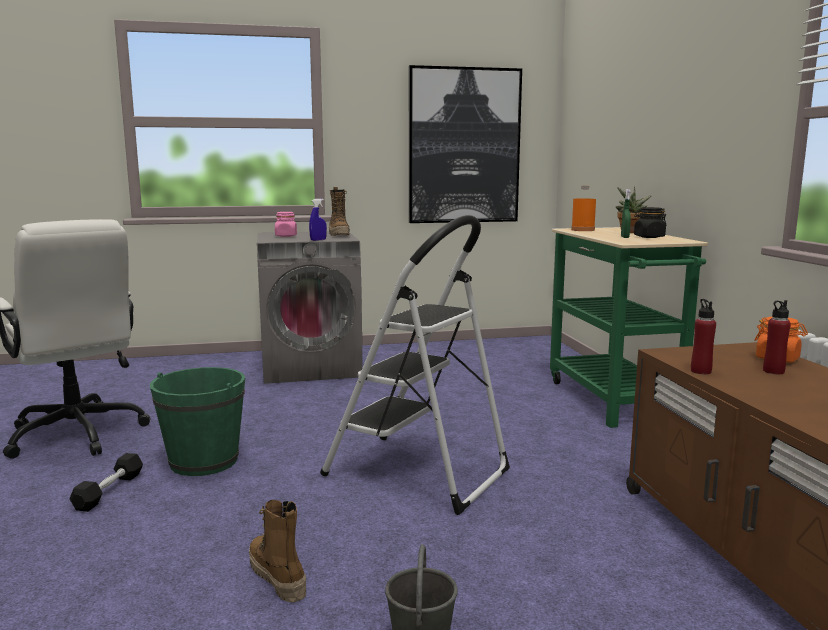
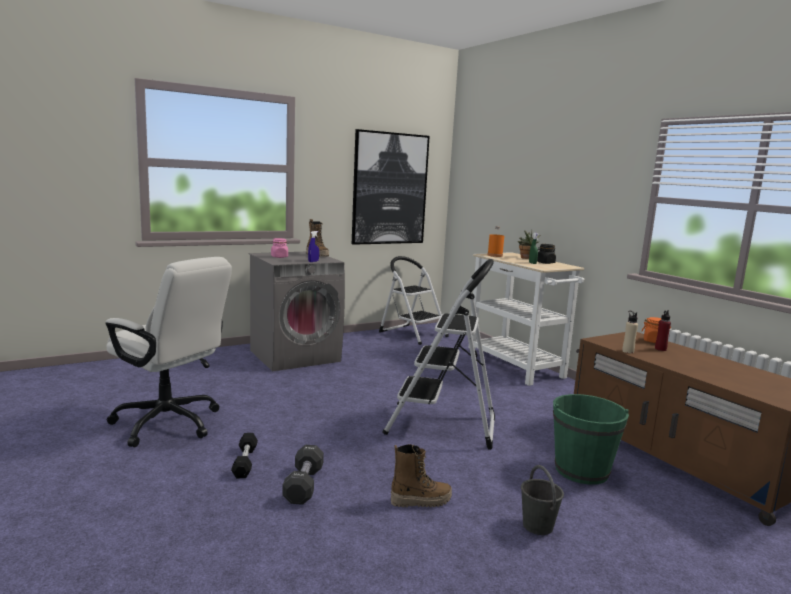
camera: 20 degrees left, 0 degrees up
(145, 531) = (303, 485): none -> black dumbbell
(204, 461) = (291, 433): green bucket -> green bucket (581, 470)
(277, 577) = (420, 501): boot -> boot turned 135 degrees clockwise
(494, 348) = (412, 334): none -> step ladder
(613, 401) = (516, 367): green cart -> white cart
(700, 371) = (628, 351): red bottle -> beige bottle

